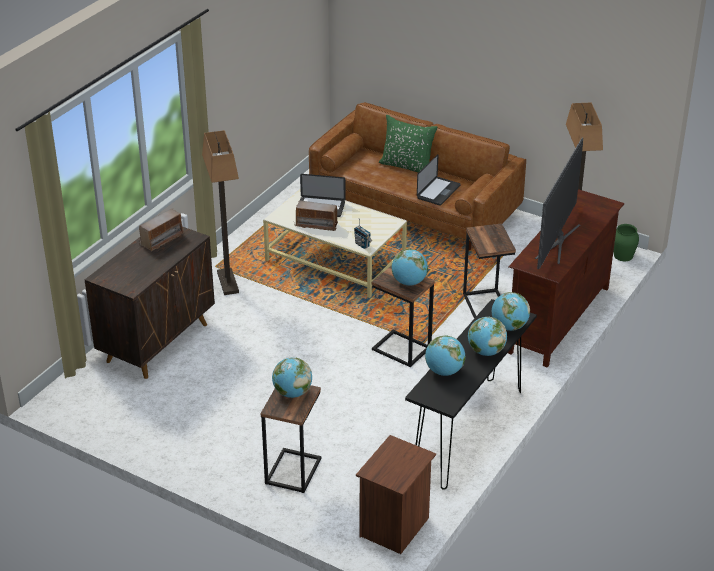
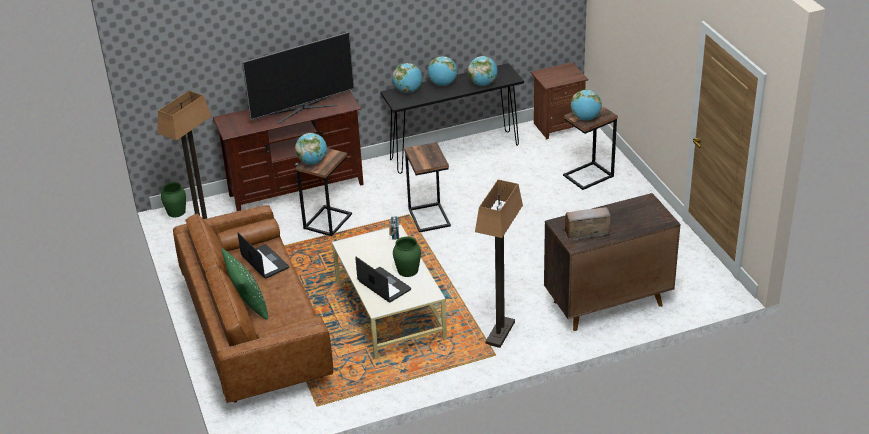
camera: 140 degrees left, 0 degrees up
(317, 225) = (407, 270): radio -> green vase
(409, 282) = (423, 153): globe -> globe (312, 162)
(438, 192) = (265, 262): laptop -> laptop turned 75 degrees clockwise

